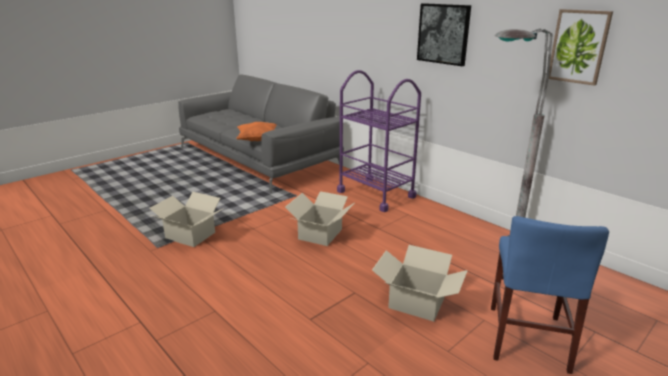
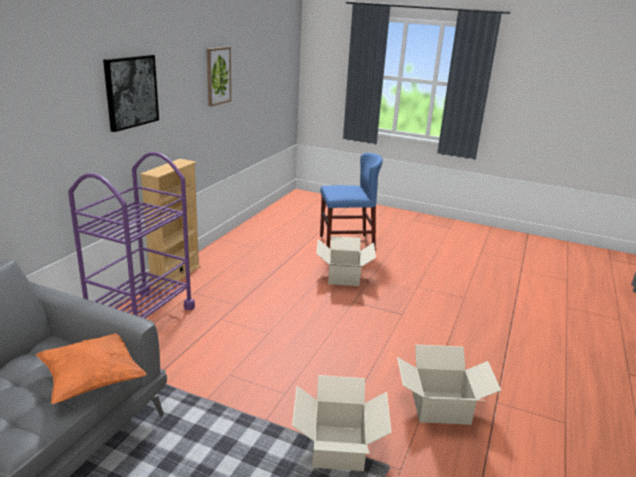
camera: 115 degrees left, 0 degrees up
(321, 234) = (268, 338): cardboard box -> cardboard box (440, 407)
(442, 210) = (175, 275): none -> beige bookcase
(492, 248) = (244, 252): grey floor lamp -> none

